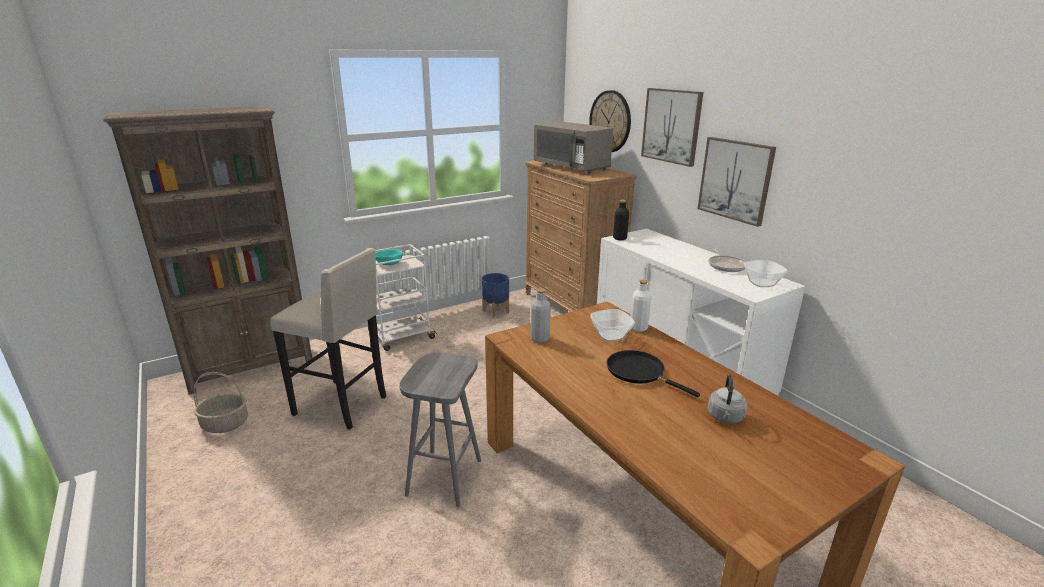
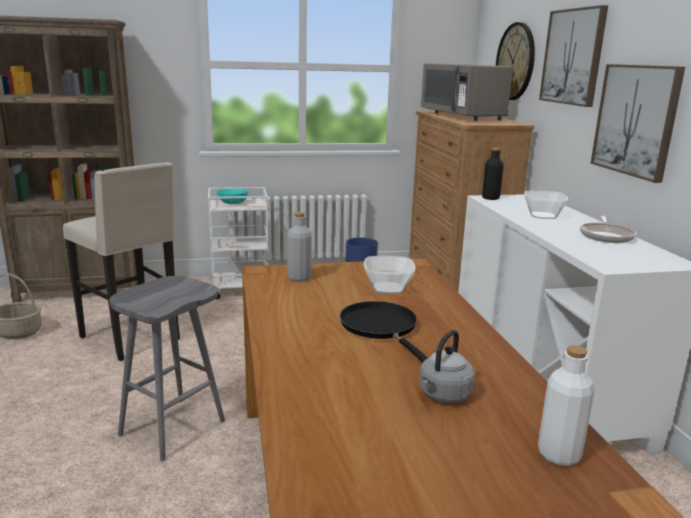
camera: 20 degrees right, 5 degrees down
(638, 328) = (433, 287): white bottle -> white bottle (559, 454)
(762, 283) = (640, 258): bowl -> bowl (543, 216)

